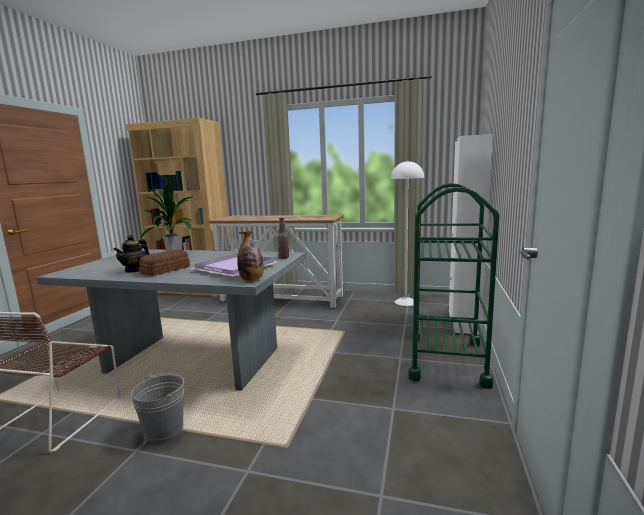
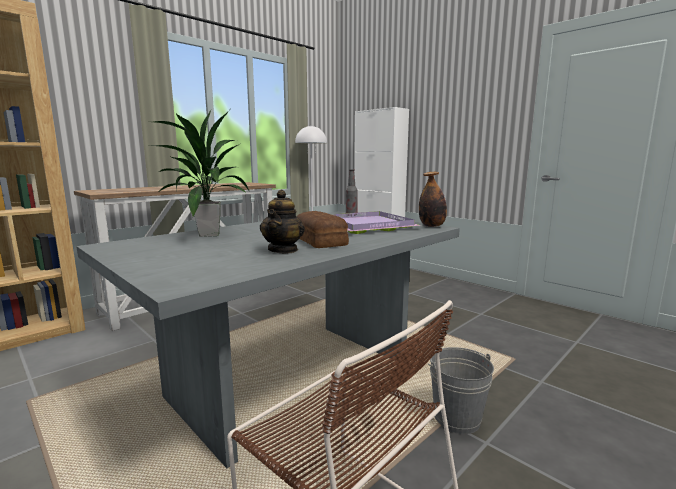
camera: 60 degrees left, 0 degrees up
(135, 270) = (283, 250): teapot -> teapot turned 45 degrees clockwise
(447, 360) = (428, 283): green cart -> none

